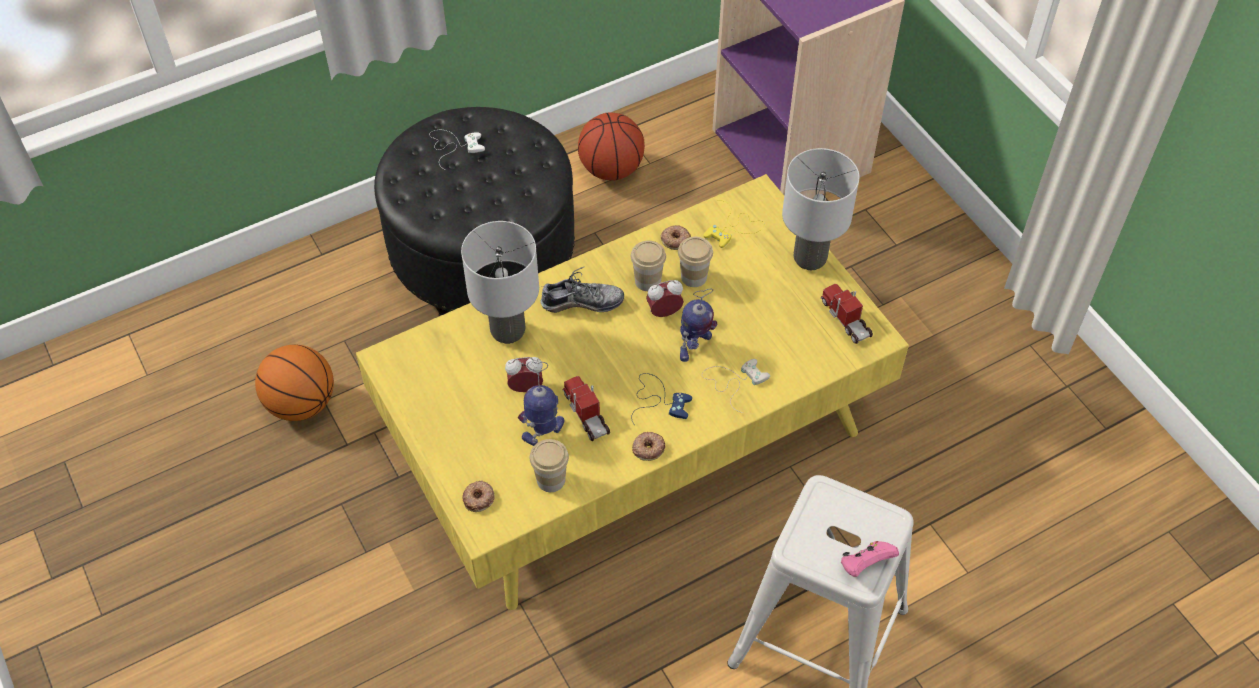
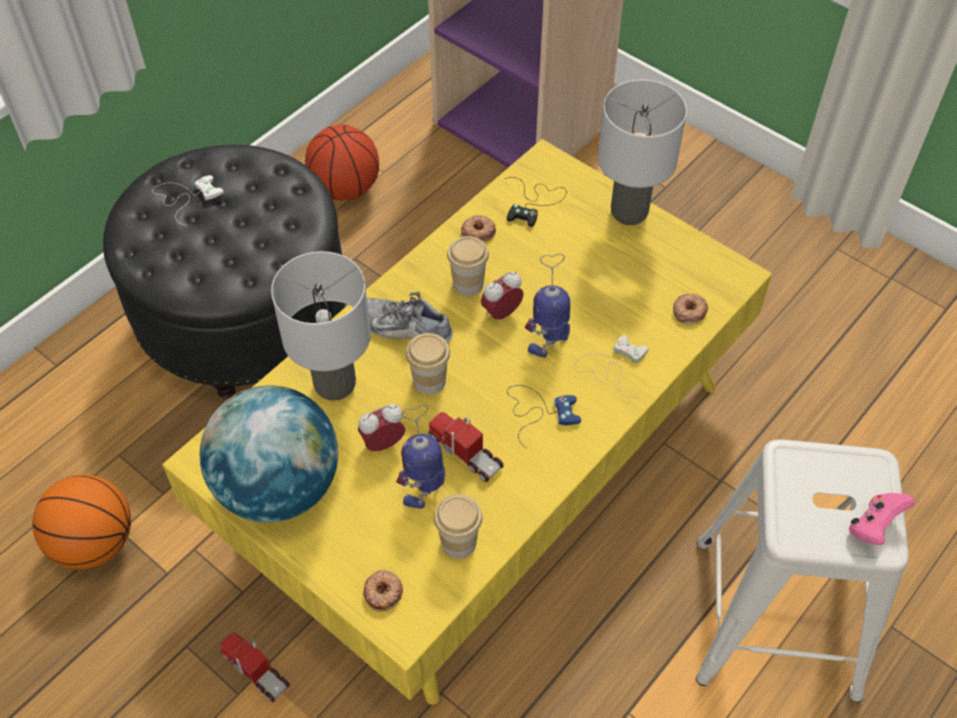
camera: 20 degrees left, 0 degrees up
(434, 396) = (279, 487): none -> globe
(582, 302) = (406, 328): shoe -> shoe turned 135 degrees counterclockwise
(648, 448) = (552, 469): donut -> donut (689, 311)
(694, 277) = (516, 266): cup -> cup (429, 381)
(694, 346) = (550, 340): toy robot -> toy robot turned 150 degrees counterclockwise
(733, 228) = (534, 202): yellow game controller -> black game controller
(845, 319) = (695, 264): toy truck -> toy truck (255, 670)

